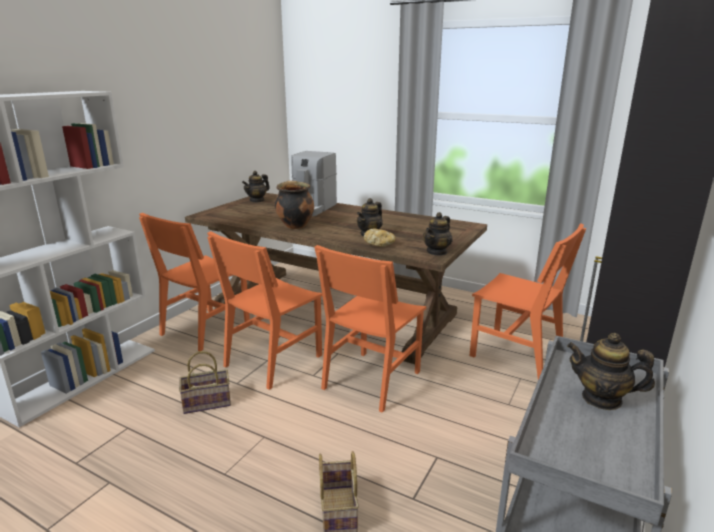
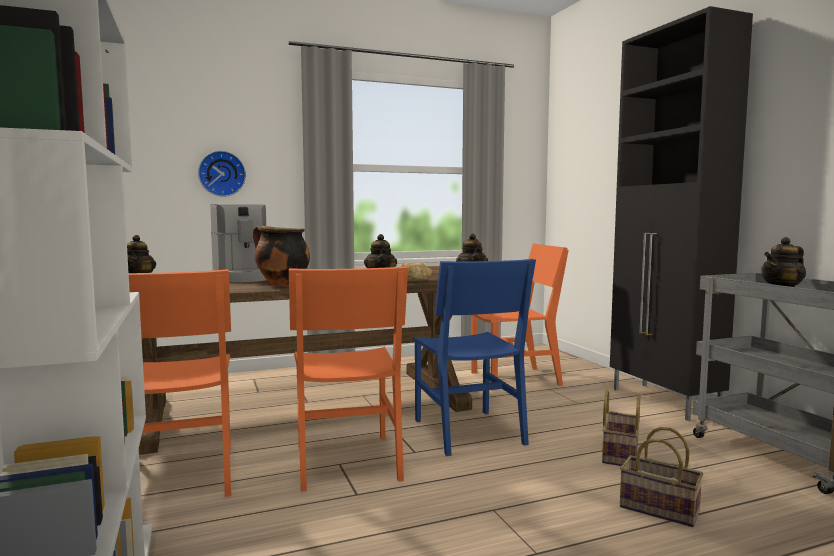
camera: 50 degrees left, 15 degrees down
(208, 402) = (368, 523): basket -> basket (619, 454)
(347, 119) = (222, 174): none -> wall clock
(371, 380) = (468, 432): orange chair -> blue chair

